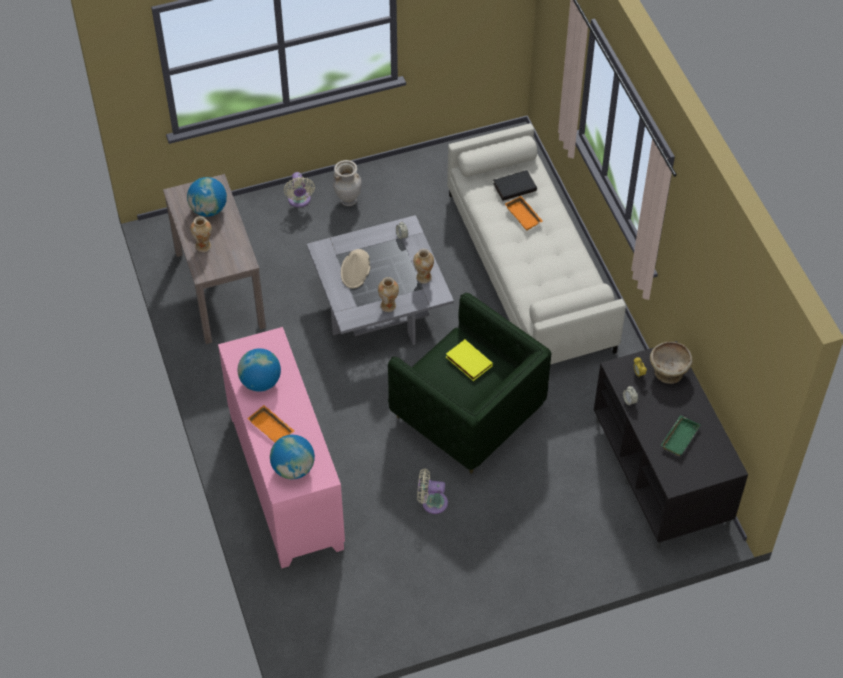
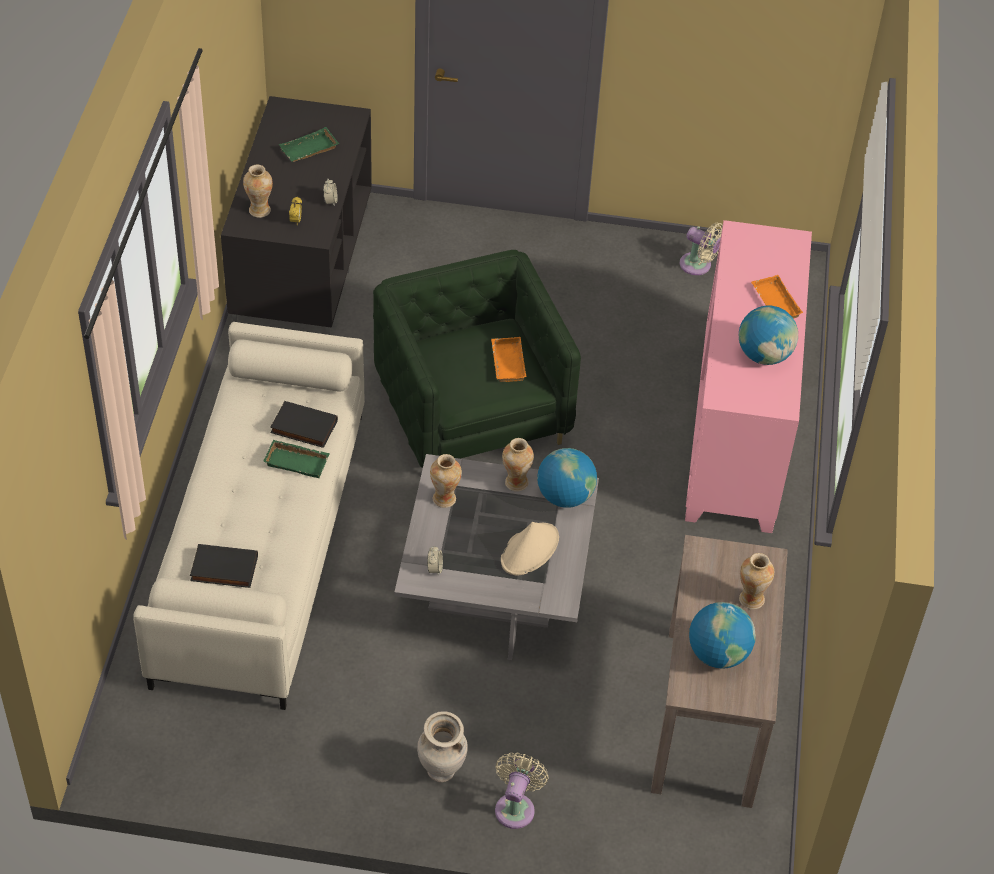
camera: 155 degrees left, 5 degrees down
(293, 468) = (769, 253): globe -> globe (564, 496)
(431, 502) = (578, 341): beige fan -> beige fan (698, 266)
(468, 362) = (464, 368): yellow book -> none
(523, 261) = (298, 461): none -> green tray
(524, 215) = (245, 521): orange tray -> orange tray (506, 362)
(536, 282) = (303, 428): none -> black book
(668, 371) = (259, 210): beige bowl -> vase

